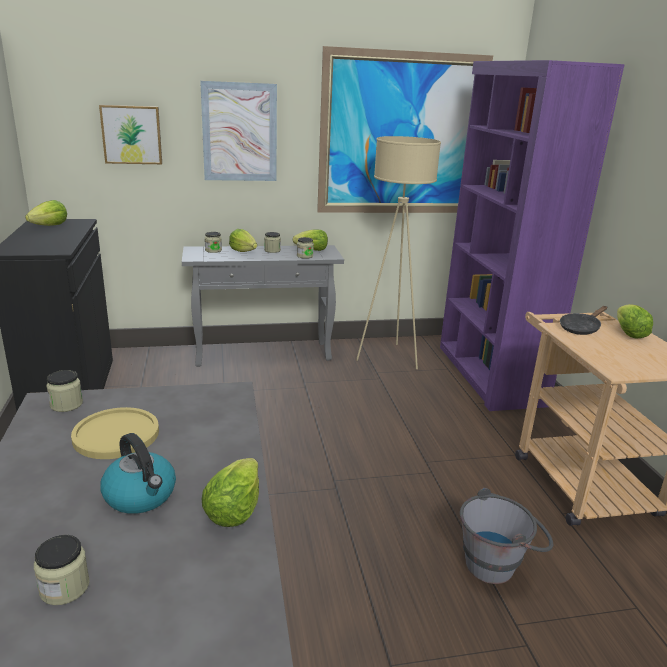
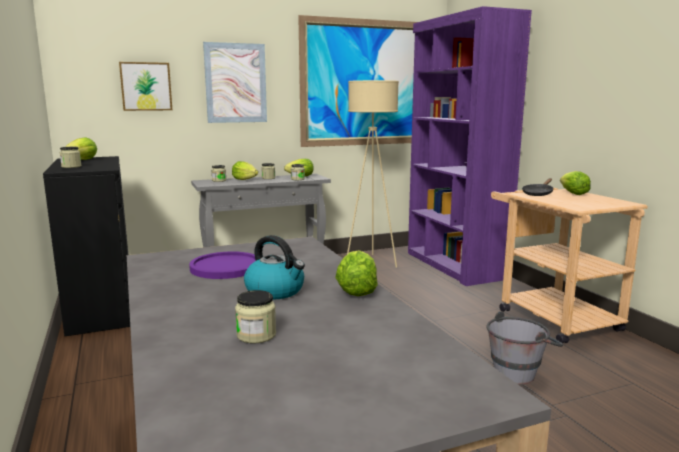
camera: 10 degrees left, 10 degrees down
(66, 404) = (168, 257): jar -> jar (71, 166)
(116, 434) = (225, 267): yellow plate -> purple plate

